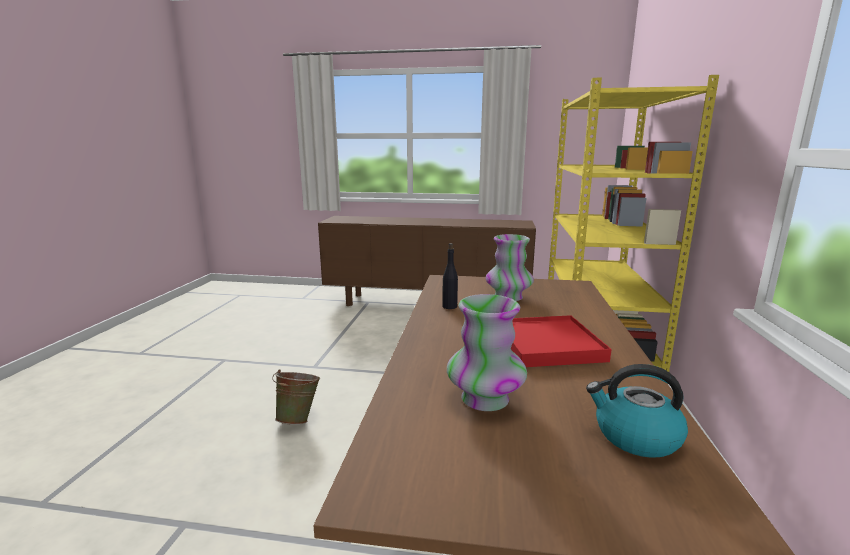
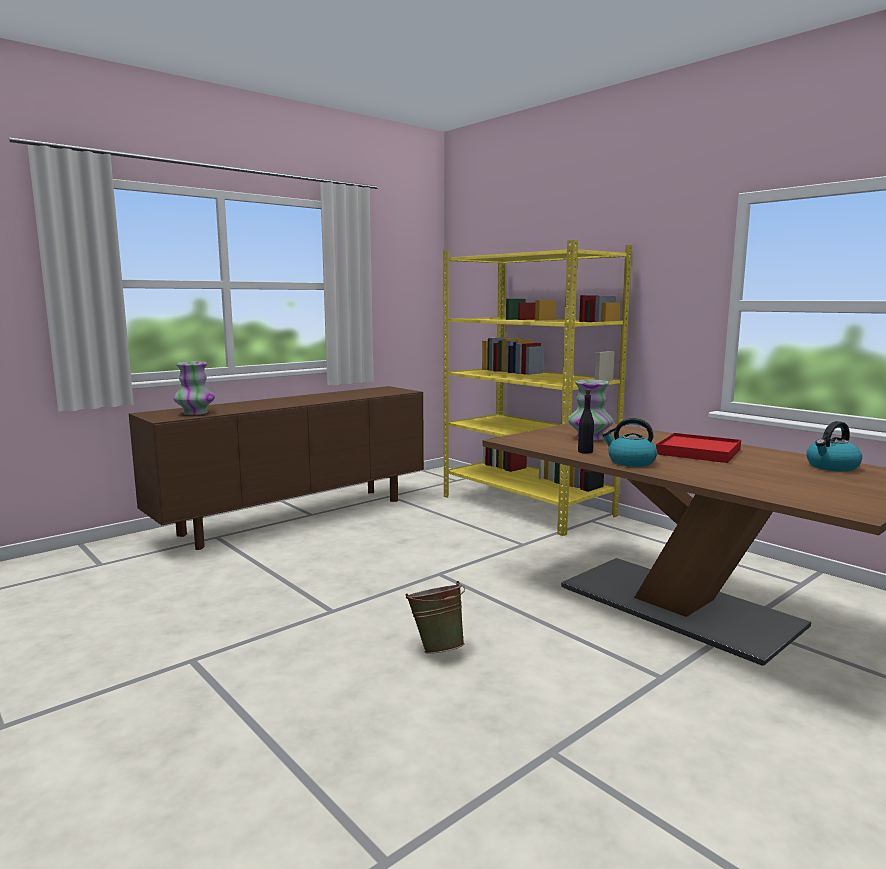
camera: 50 degrees left, 5 degrees down
(439, 328) = (630, 462): none -> kettle
(485, 399) = (765, 477): vase -> vase (195, 413)

